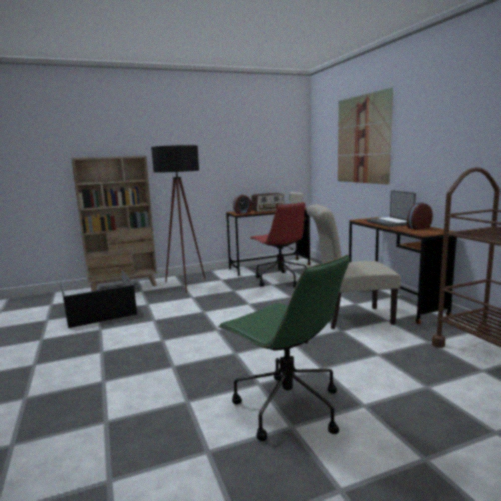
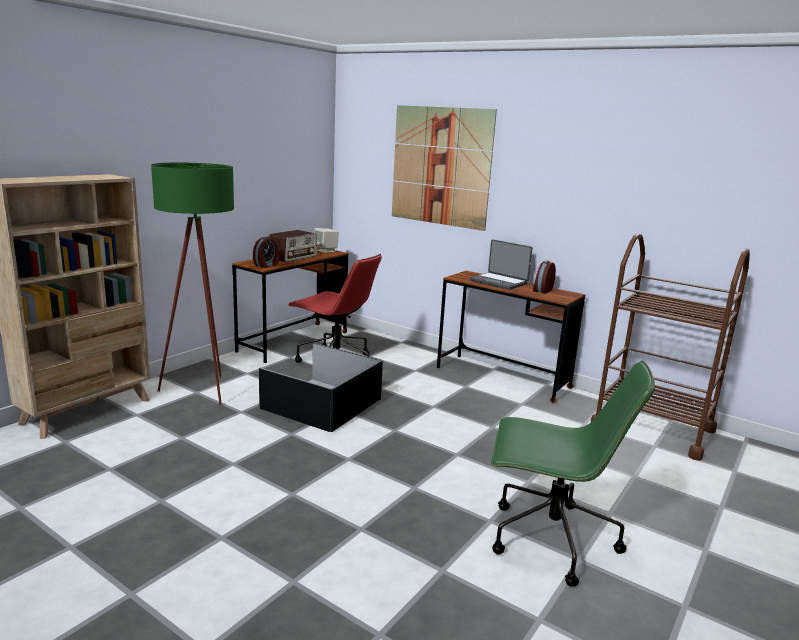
camera: 35 degrees left, 5 degrees up
(100, 311) = (111, 467): black storage box -> black storage box (322, 403)
(185, 286) = (203, 393): black floor lamp -> green floor lamp
(350, 318) = (483, 408): beige chair -> none

